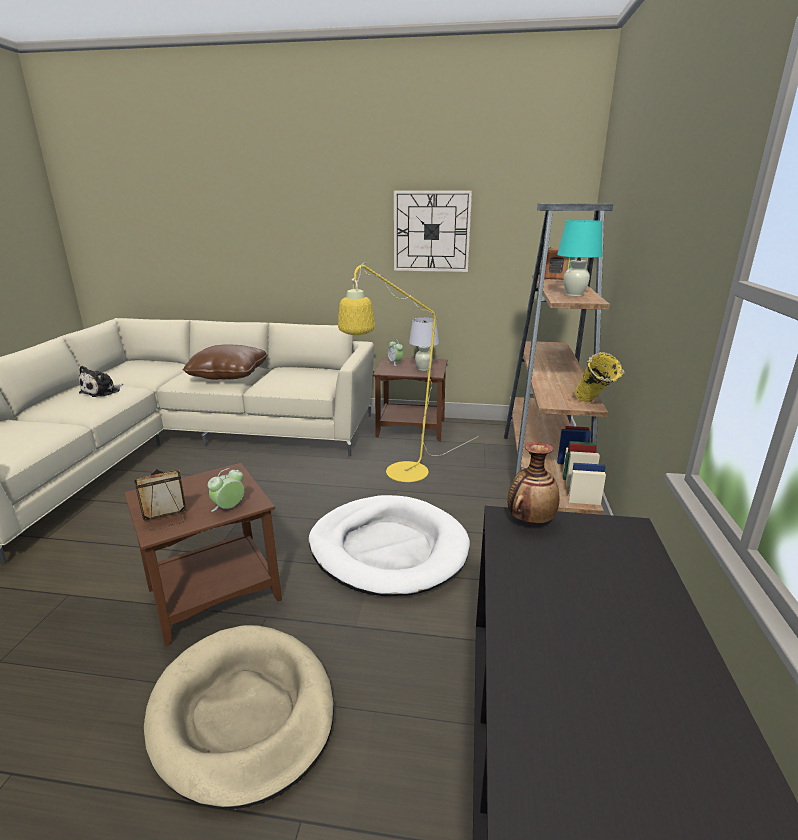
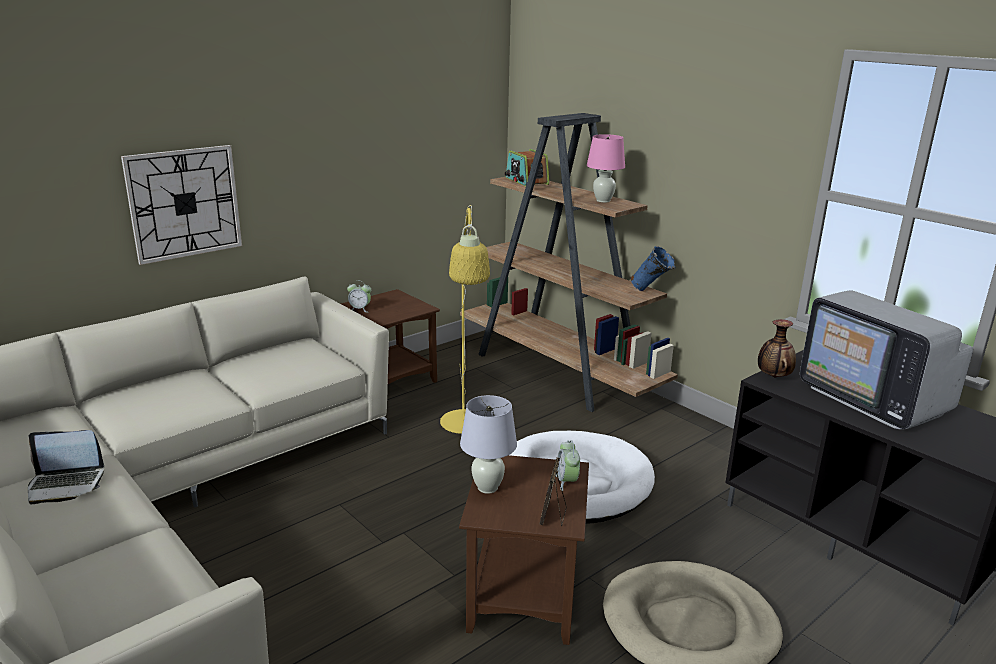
camera: 50 degrees left, 0 degrees up
(102, 391) = (66, 484): plush toy -> laptop
(228, 375) = (189, 392): brown pillow -> none
(423, 369) = (402, 306): white table lamp -> white table lamp (487, 487)
(431, 231) = (369, 144): wall clock -> wall clock (184, 203)
(574, 295) = (603, 200): turquoise table lamp -> pink table lamp
(593, 405) = (651, 292): yellow vase -> blue vase
(598, 613) = (873, 400): none -> television

